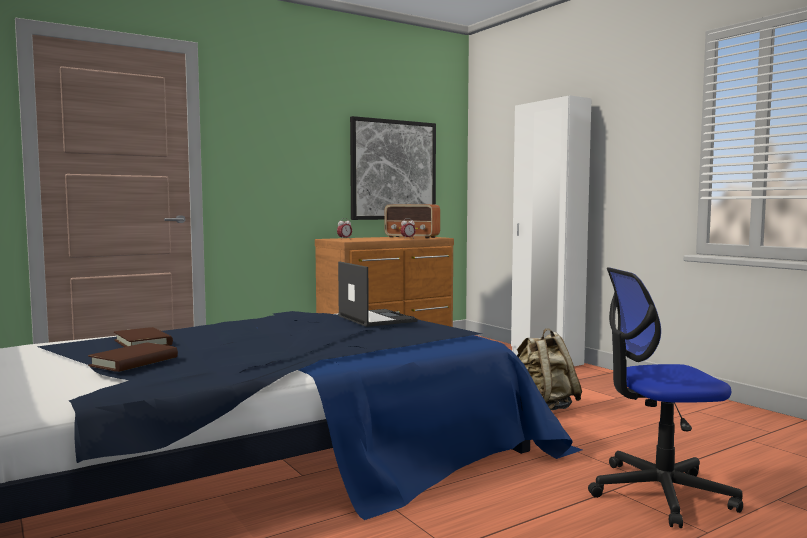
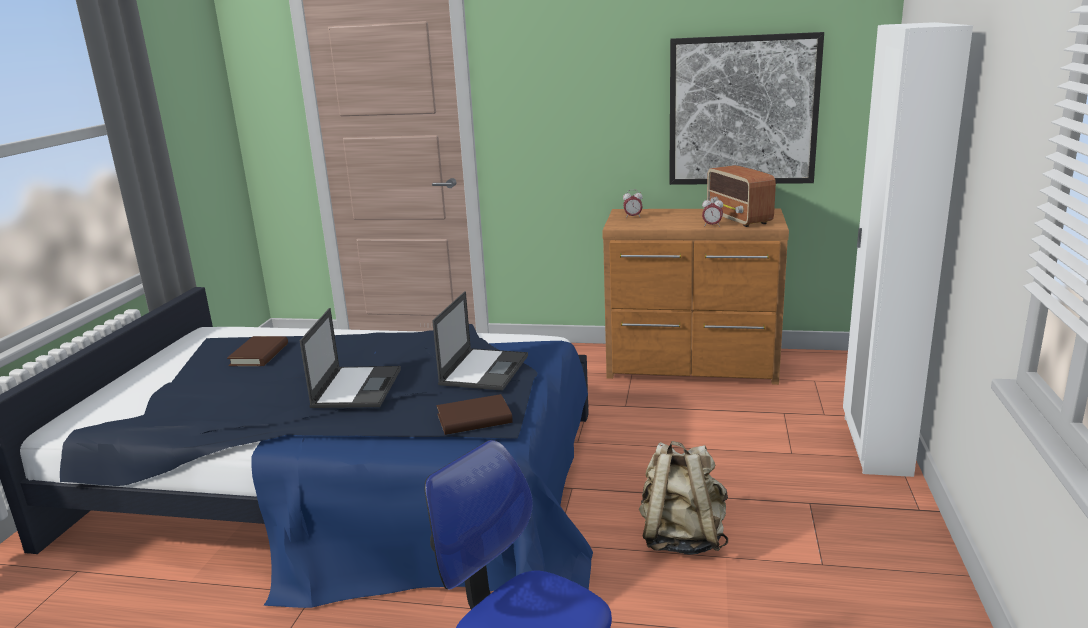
camera: 45 degrees right, 15 degrees up
(134, 362) = (186, 389): brown book -> brown book (474, 419)
(309, 334) = (357, 387): none -> laptop

